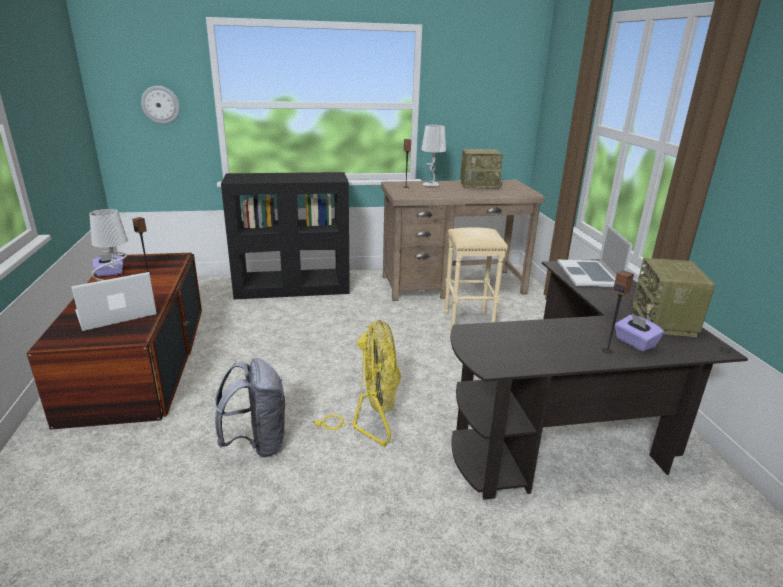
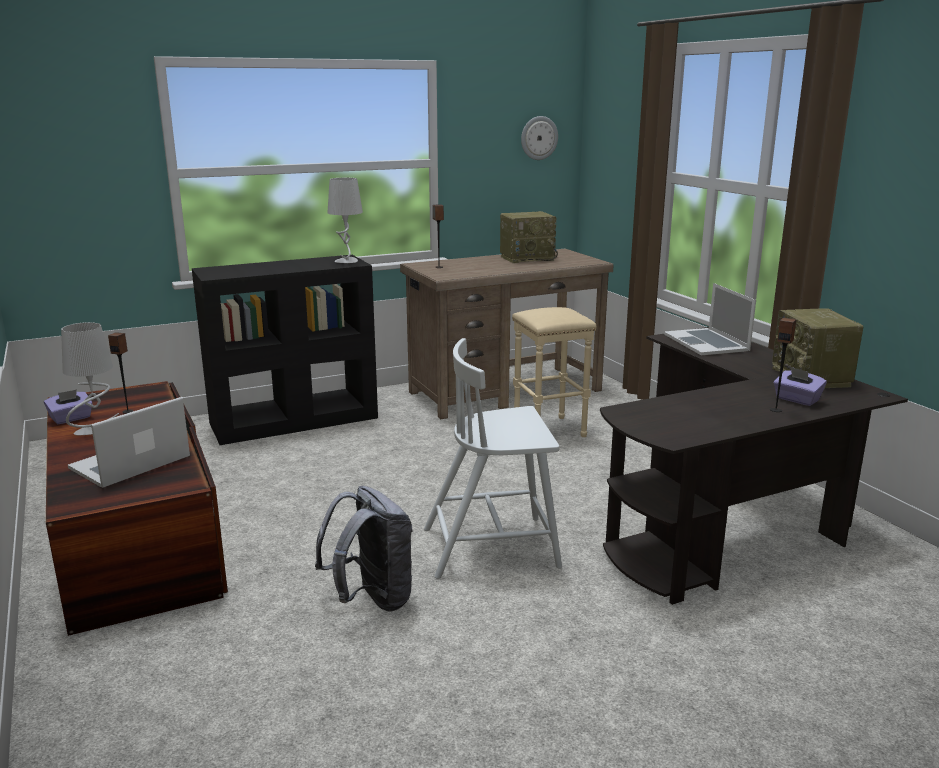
camera: 15 degrees left, 5 degrees down
(161, 105) = (89, 178): wall clock -> wall clock (538, 138)
(370, 415) = (493, 547): yellow fan -> white chair
(431, 184) = (467, 262): grey table lamp -> grey table lamp (346, 261)

